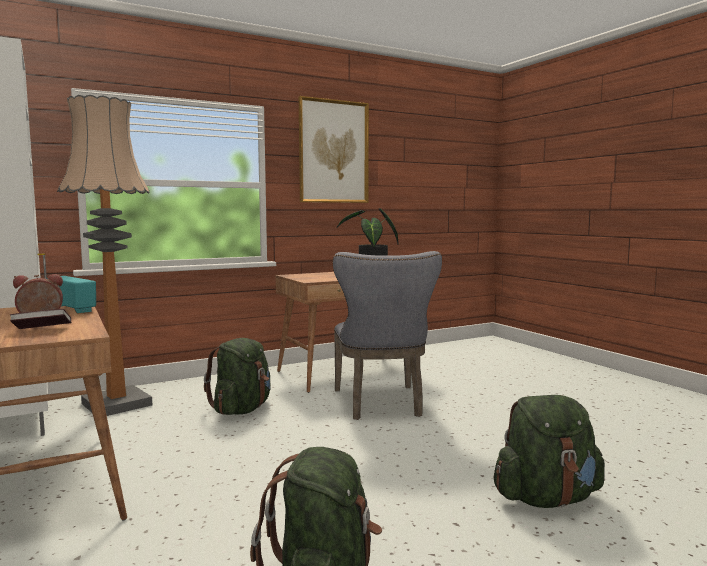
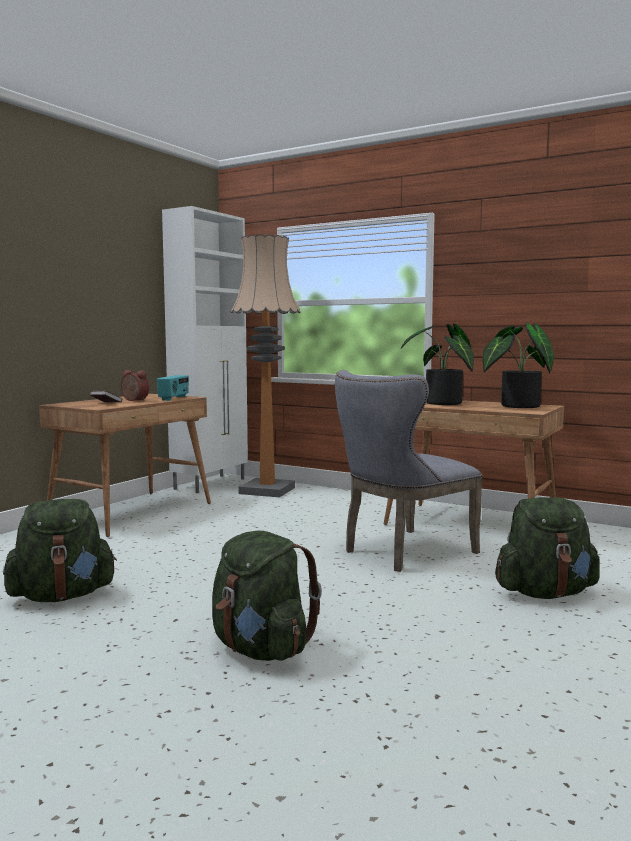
camera: 60 degrees right, 0 degrees up
(242, 409) = (309, 517): green backpack -> green backpack (545, 593)
(327, 276) = (443, 404): none -> potted plant
(333, 152) = (518, 253): picture -> none

